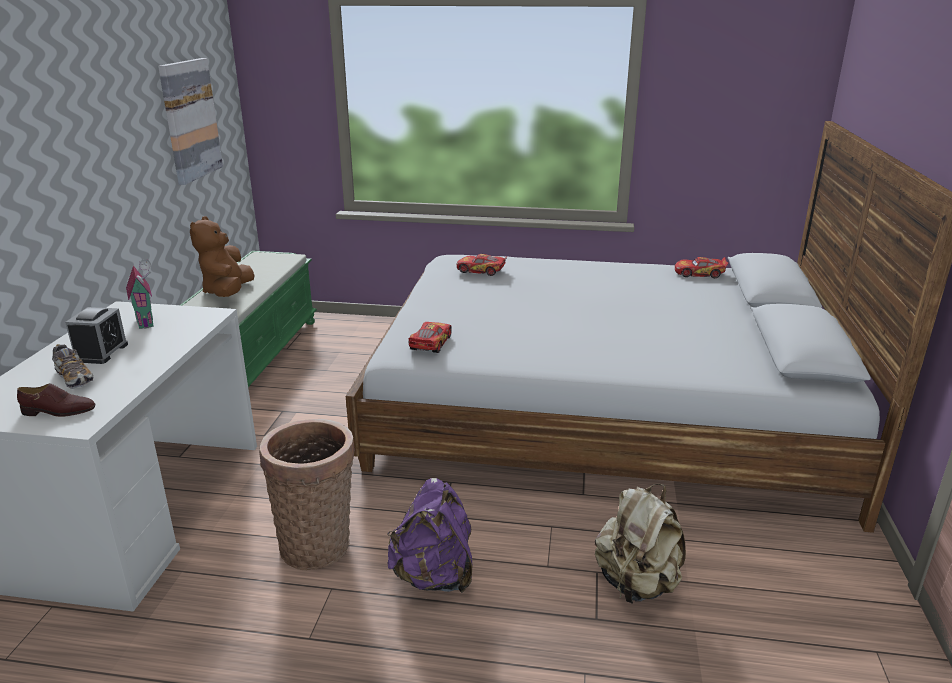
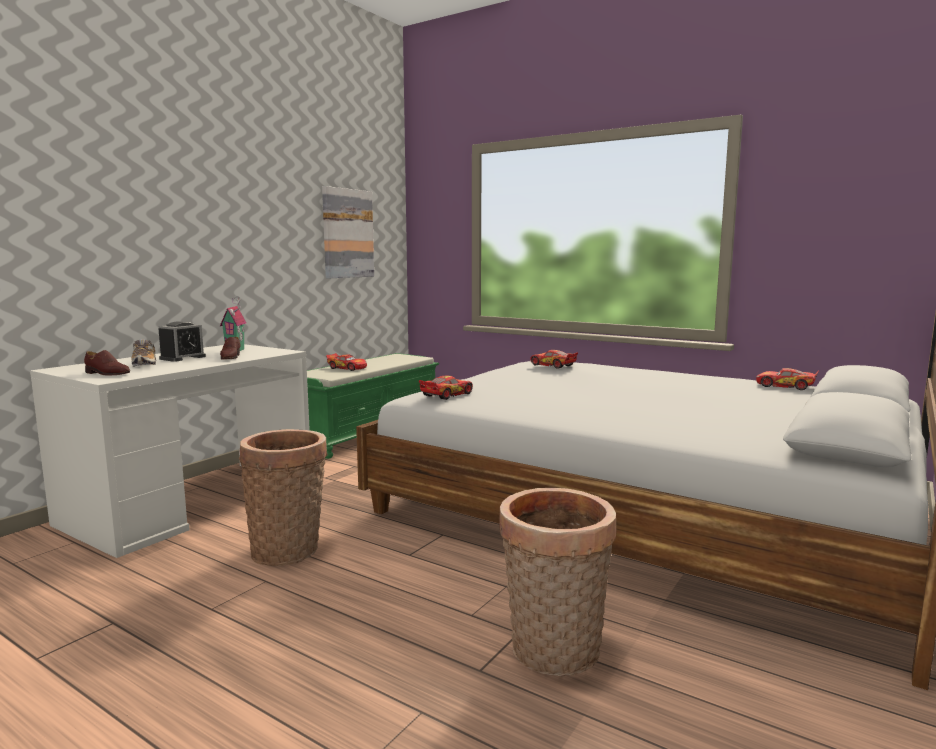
camera: 25 degrees right, 15 degrees down
(163, 340) = (230, 357): none -> brown shoe
(228, 292) = (347, 368): brown plush toy -> toy car
(434, 576) = (358, 594): purple backpack -> none
(637, 584) = (553, 654): beige backpack -> basket

